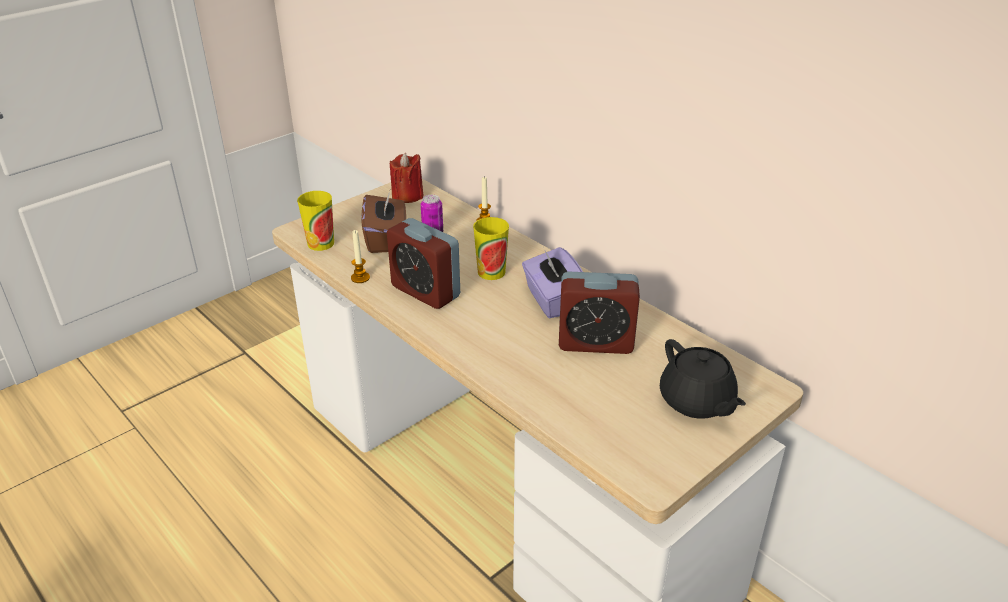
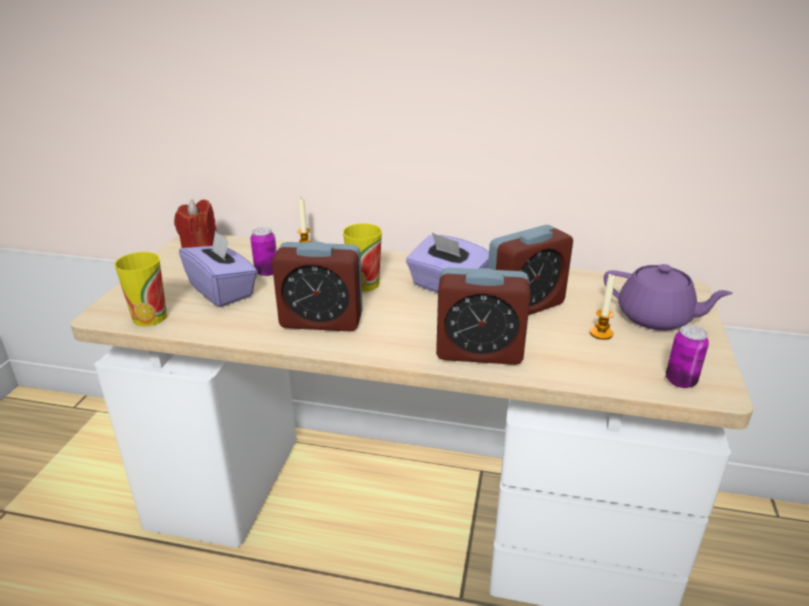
camera: 35 degrees left, 5 degrees down
(360, 278) = (236, 333): candle -> candle (601, 333)
(386, 239) = (222, 291): brown tissue box -> purple tissue box
(507, 365) = (479, 352): none -> alarm clock
(635, 460) = (680, 381): none -> can
(697, 402) = (656, 318): black teapot -> purple teapot

